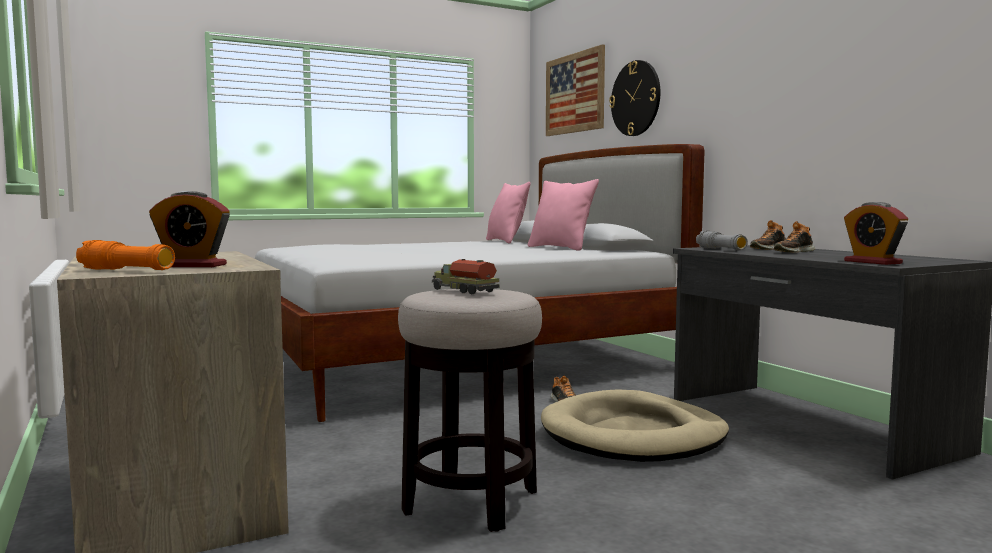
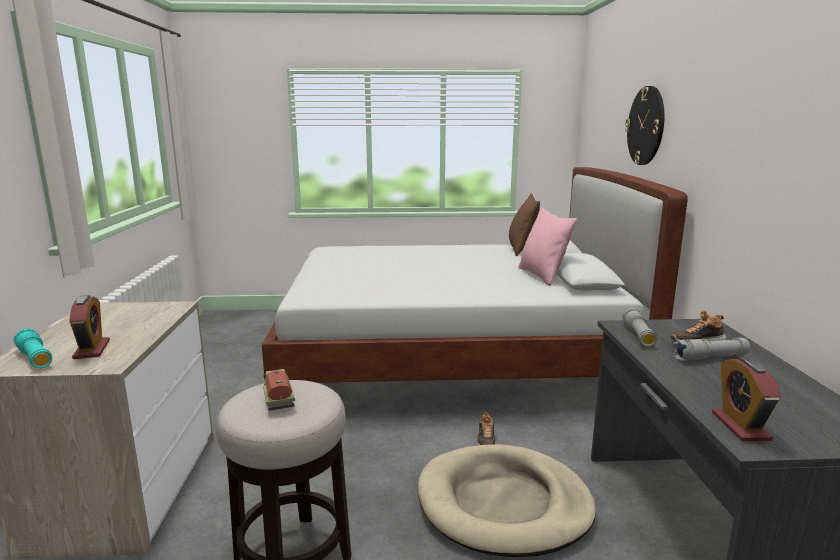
camera: 25 degrees right, 10 degrees up
(127, 270) = (35, 358): orange flashlight -> turquoise flashlight
(192, 265) = (92, 349): alarm clock -> alarm clock turned 135 degrees counterclockwise
(506, 241) = (522, 250): pink pillow -> brown pillow
(574, 93) = (606, 107): picture -> none
(793, 251) = (709, 358): shoe -> grey flashlight

